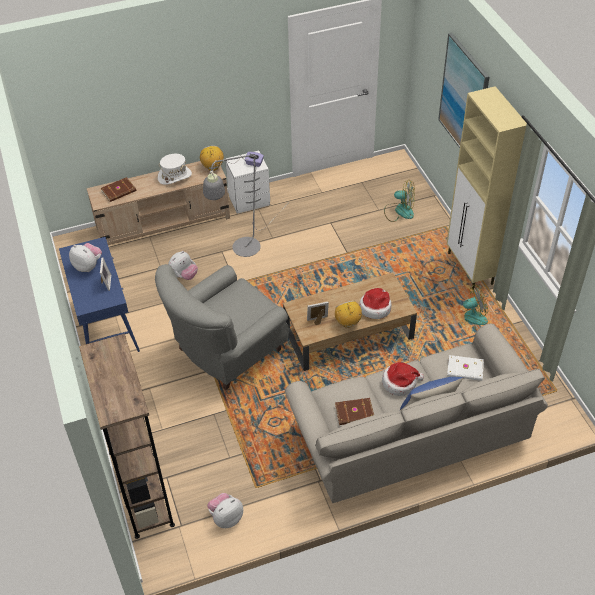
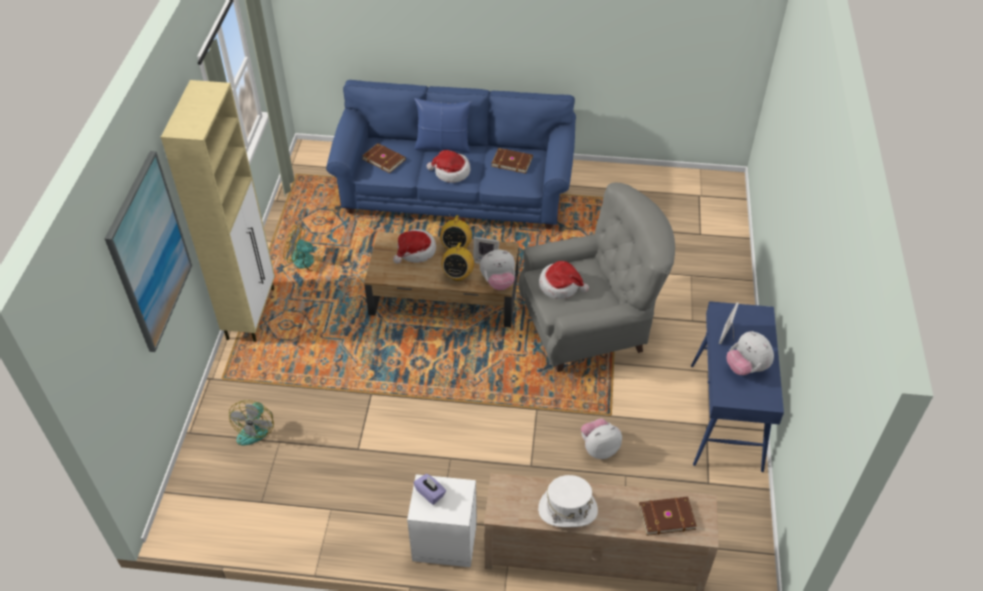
camera: 155 degrees left, 0 degrees up
(144, 494) = (725, 228): brown bookcase -> none
(212, 167) = (500, 502): radio -> radio (458, 275)
(226, 517) = (656, 187): plush toy -> plush toy (498, 282)
(242, 251) = (503, 453): grey floor lamp -> none
(246, 305) = (560, 286): none -> hat
(399, 211) = (255, 427): fan -> fan turned 120 degrees counterclockwise
(409, 433) = (455, 190): beige sofa -> blue sofa
(465, 370) = (384, 159): white book -> brown book

